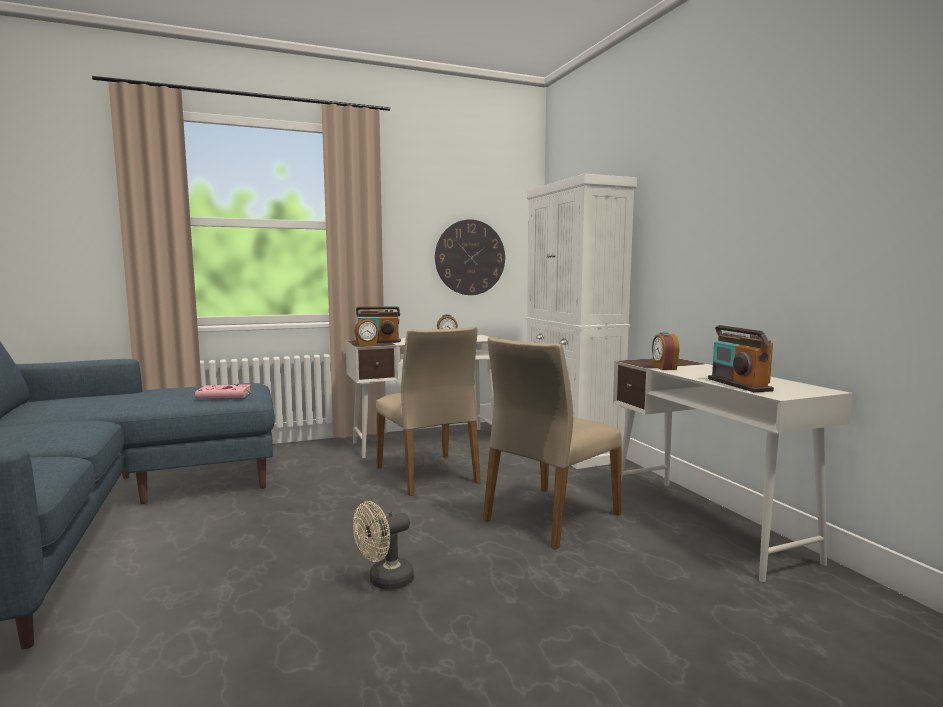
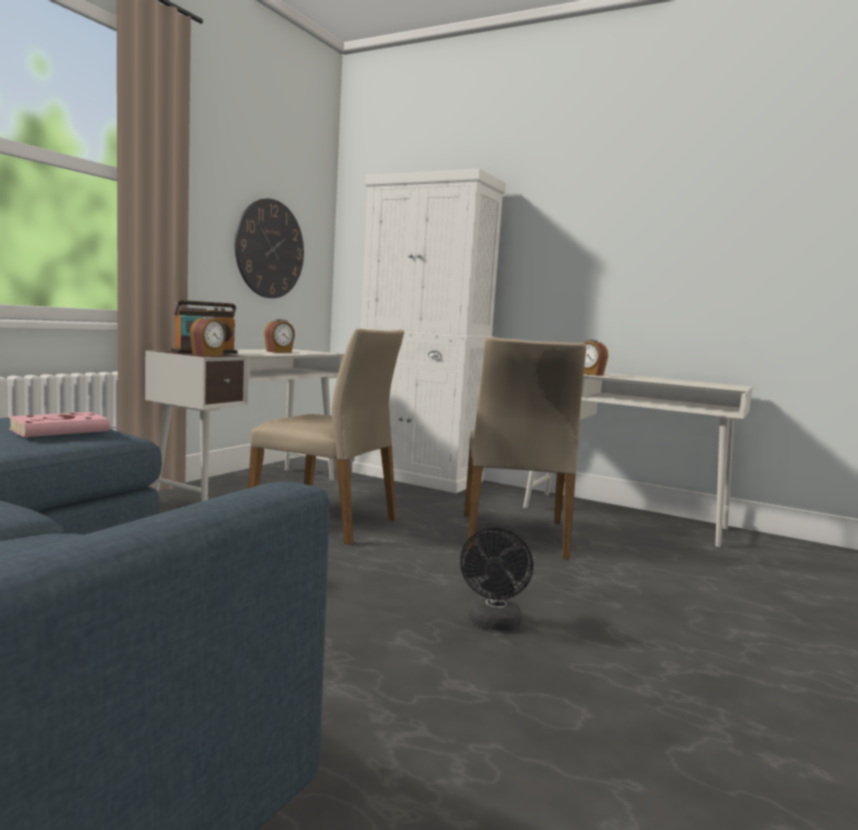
camera: 40 degrees left, 0 degrees up
(384, 581) = (493, 624): beige fan -> black fan
(738, 384) = (684, 383): radio -> none

